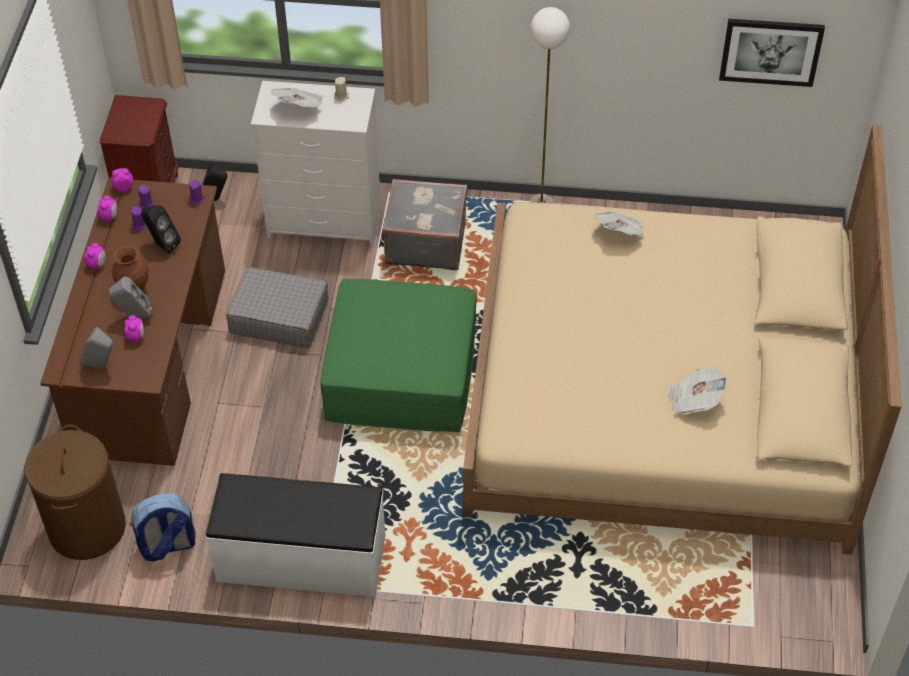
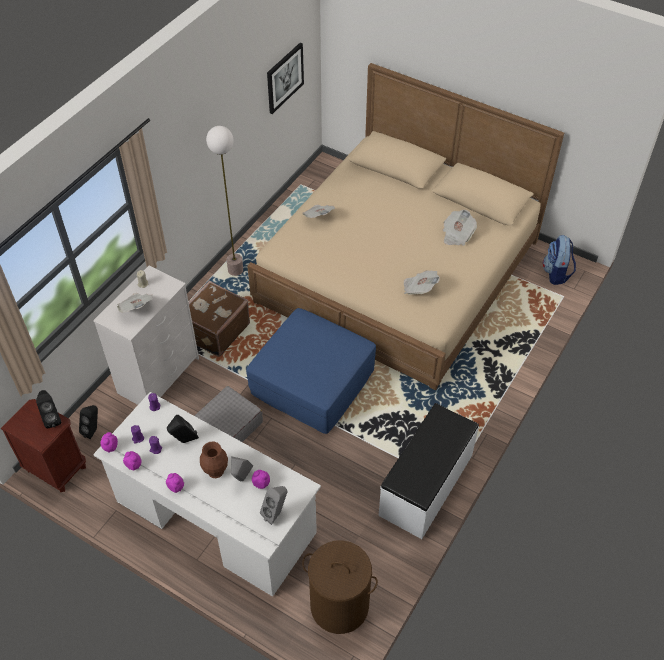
camera: 65 degrees left, 0 degrees up
(146, 128) = (52, 418): none -> black speaker
(151, 361) = (215, 518): brown desk -> white desk
(167, 546) = (379, 559): backpack -> backpack (556, 273)
(402, 374) = (312, 381): green ottoman -> blue ottoman
(425, 242) = (214, 331): grey suitcase -> brown suitcase
(556, 391) = (419, 288): none -> newspaper

